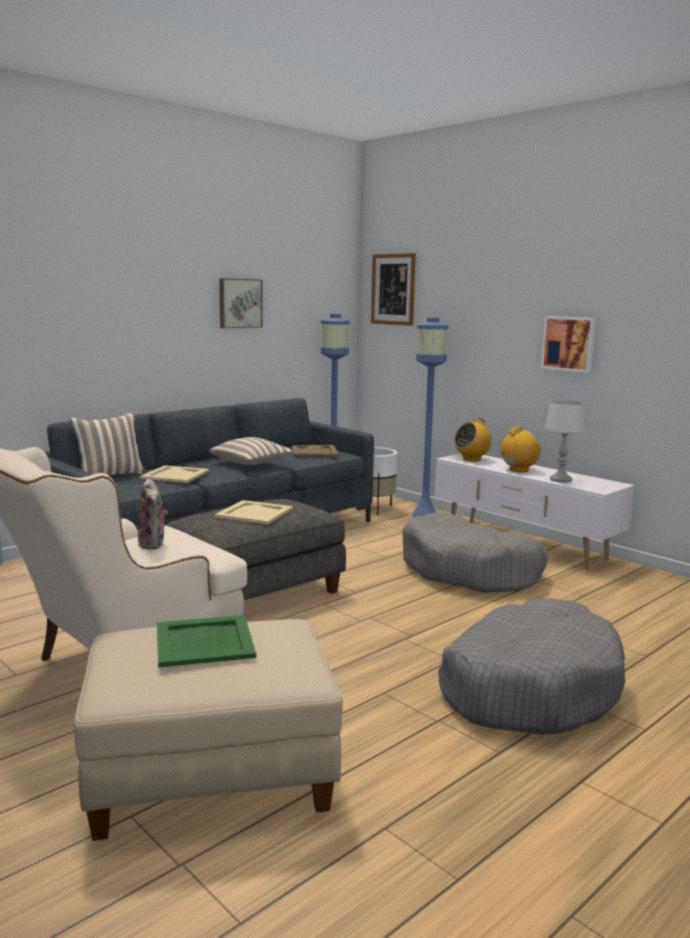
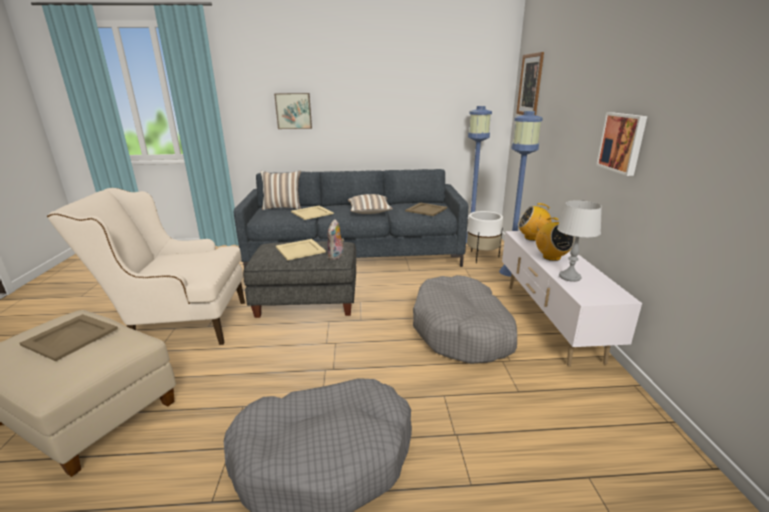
camera: 40 degrees right, 10 degrees up
(154, 544) = (185, 260): plush toy -> plush toy (336, 256)
(205, 641) = (71, 336): green tray -> beige tray
(239, 303) = (401, 98): picture -> picture (293, 111)
(518, 470) = (551, 257): radio -> radio turned 60 degrees clockwise

